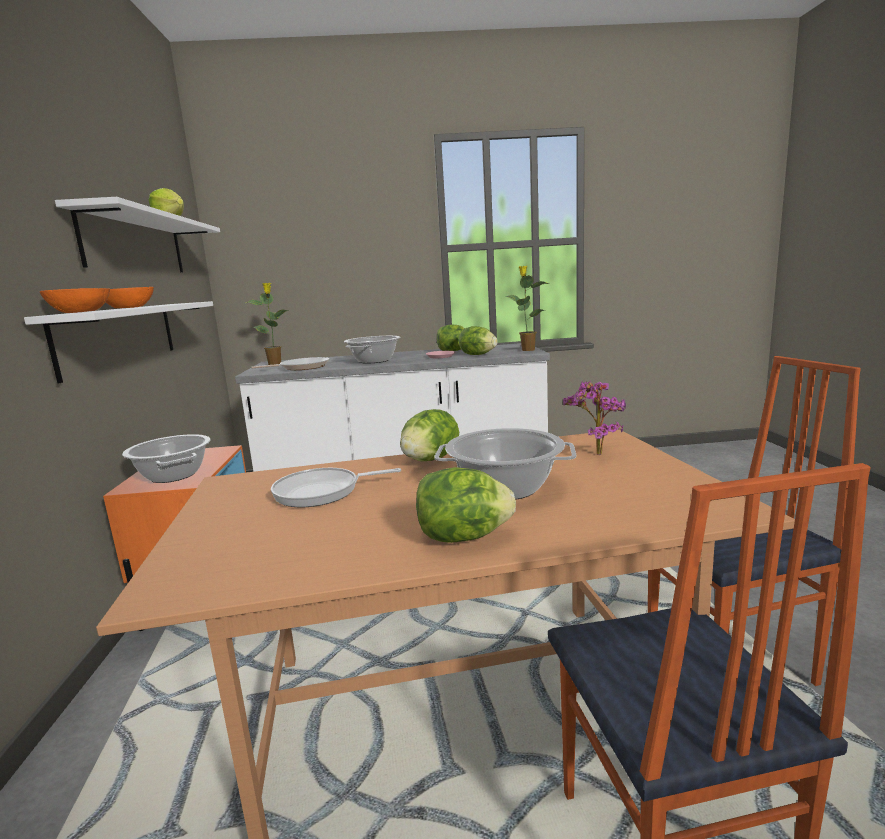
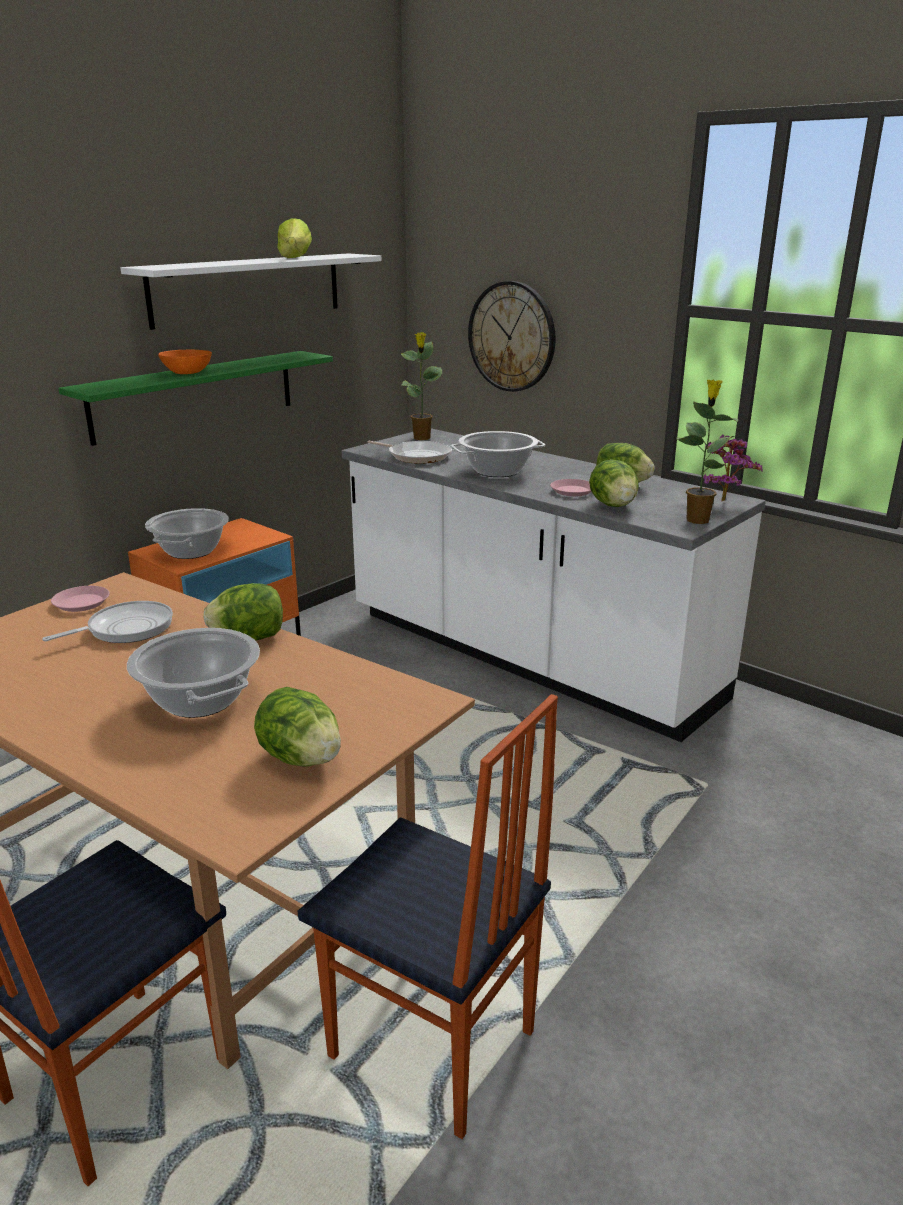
camera: 45 degrees right, 10 degrees up
(79, 312) = (102, 386): orange bowl -> none
(120, 336) = (195, 395): white shelf -> green shelf
(226, 499) = (82, 603): none -> pink plate
(317, 285) = (512, 337): none -> wall clock
(322, 492) = (125, 629): frying pan -> frying pan turned 105 degrees clockwise
(463, 537) = (71, 721): lettuce -> lettuce (301, 758)
(594, 453) = (355, 710): potted plant -> potted plant (722, 499)

